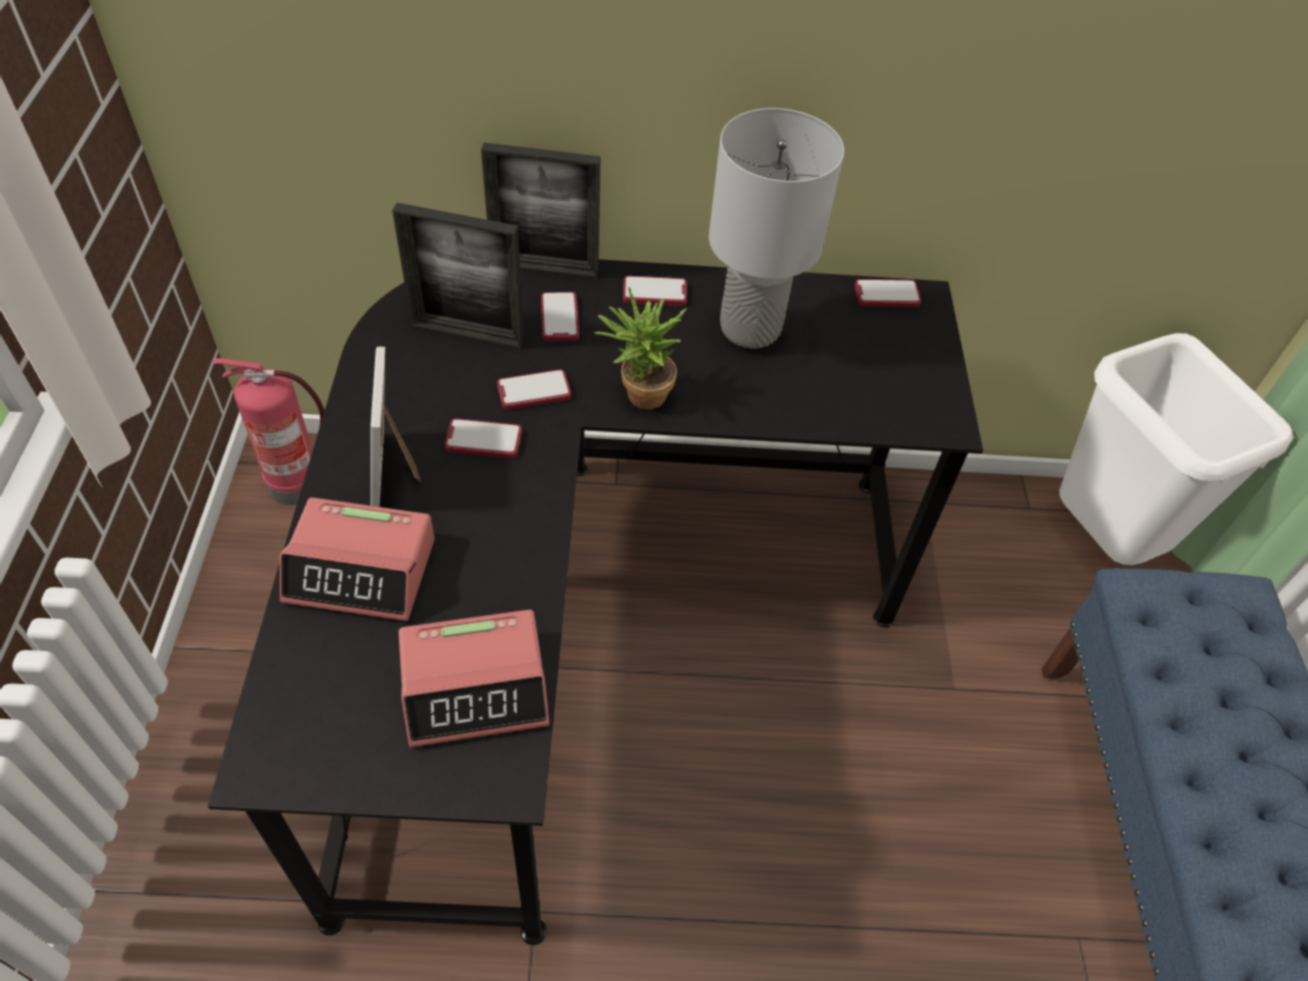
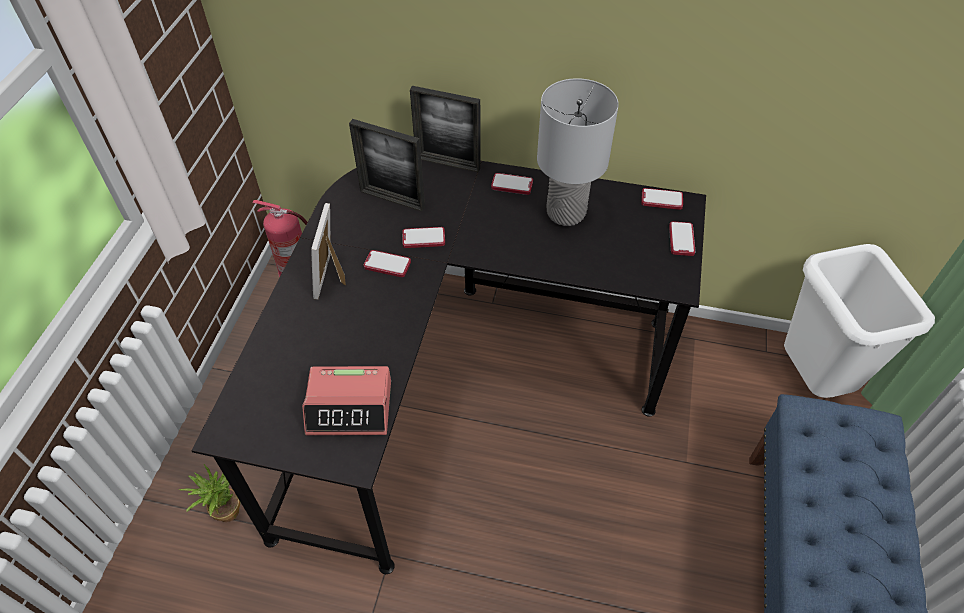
camera: 15 degrees right, 0 degrees up
(362, 570) = (301, 332): alarm clock -> none
(559, 318) = (449, 195): phone -> phone (681, 239)
(638, 396) = (486, 248): potted plant -> potted plant (223, 511)

